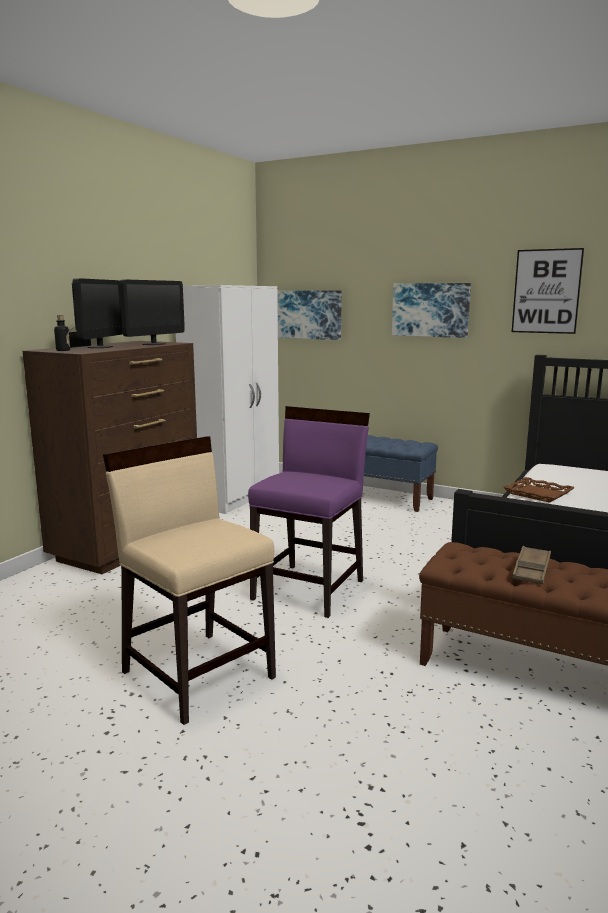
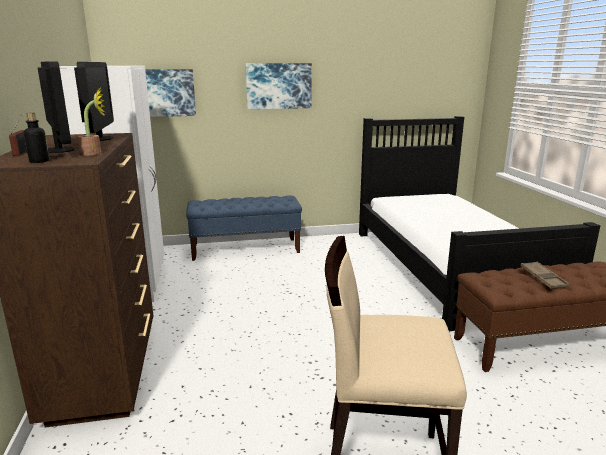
camera: 40 degrees left, 5 degrees up
(108, 350) = (95, 153): none -> potted plant
(310, 589) = (333, 345): purple chair -> none
(538, 494) = (425, 221): brown tray -> none
(546, 291) = (366, 70): picture -> none

